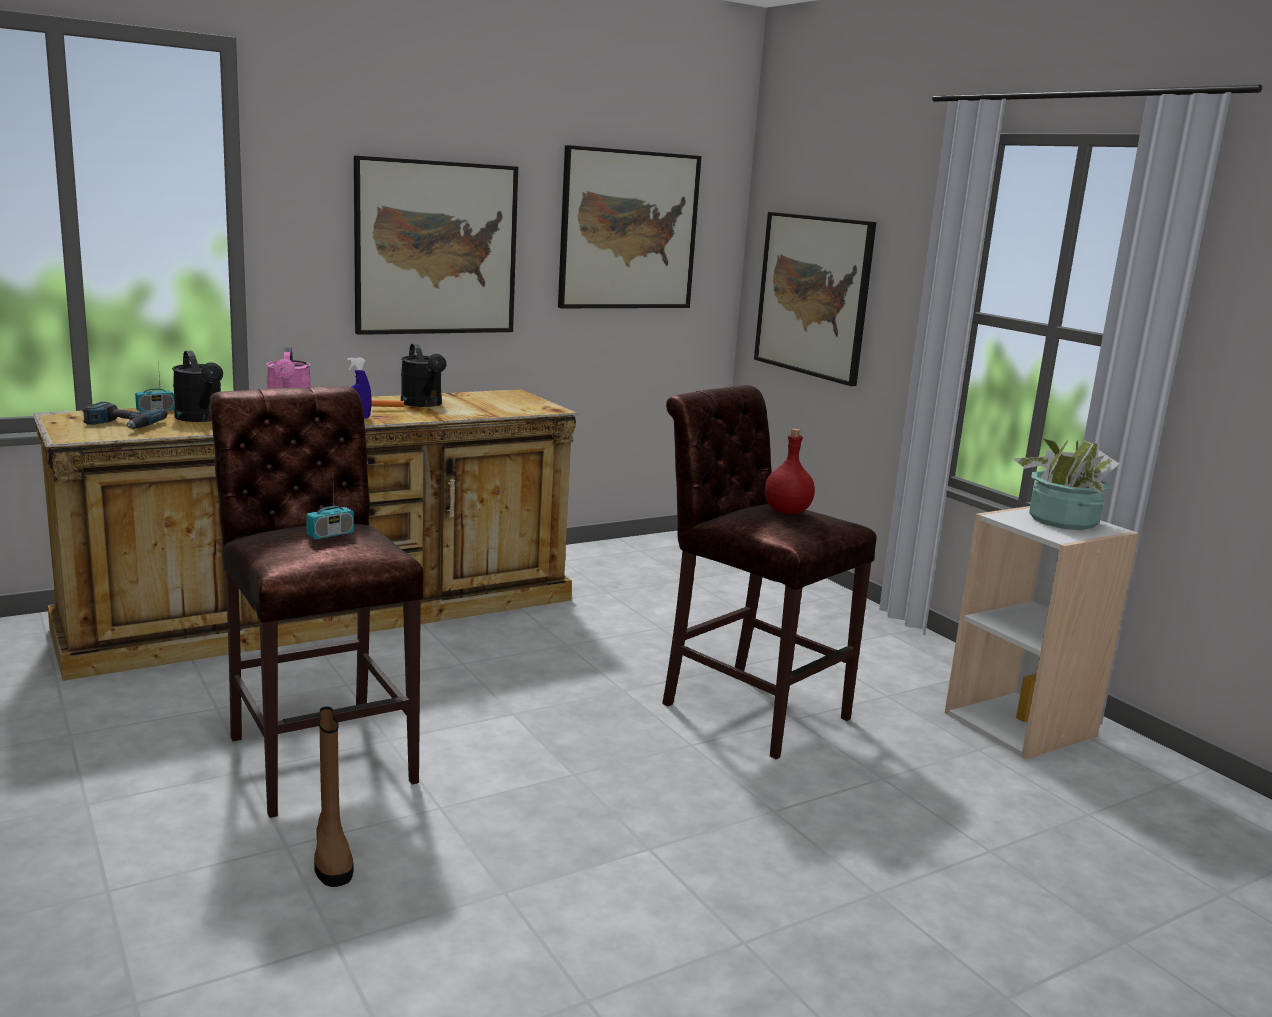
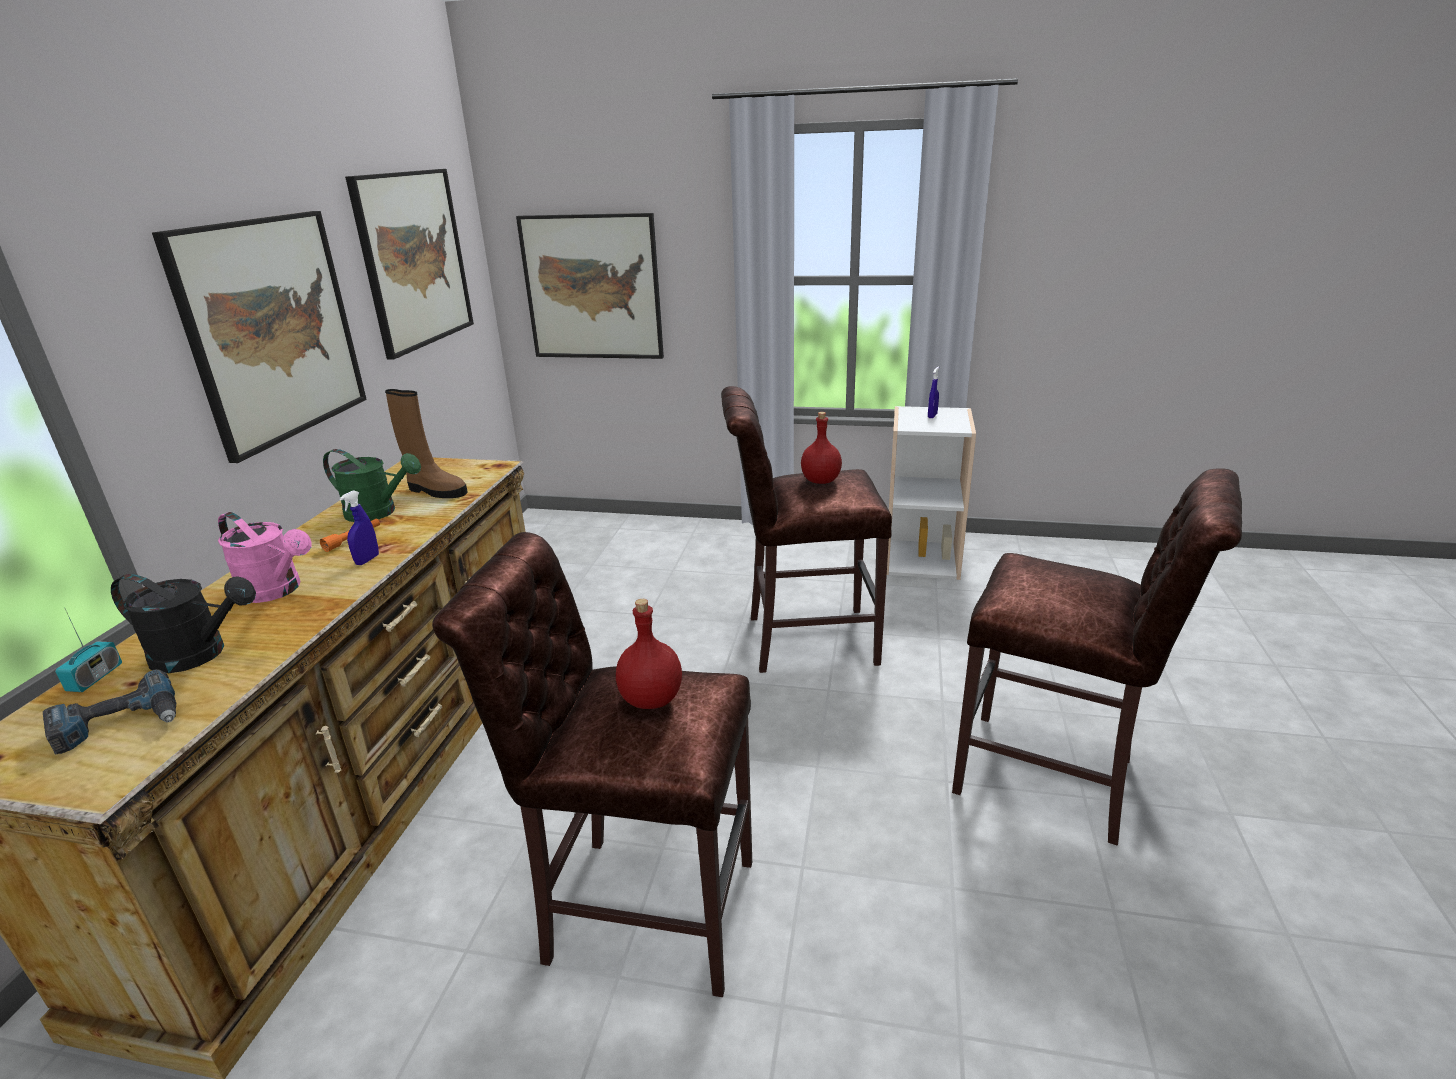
camera: 45 degrees left, 10 degrees up
(330, 534) = (650, 699): radio -> red bottle
(331, 857) = (824, 978): brown boot -> brown boot (435, 491)
(424, 404) = (378, 513): black watering can -> green watering can
(745, 915) = (1055, 780): none -> brown stool
(1063, 521) = (932, 416): potted plant -> blue spray bottle

